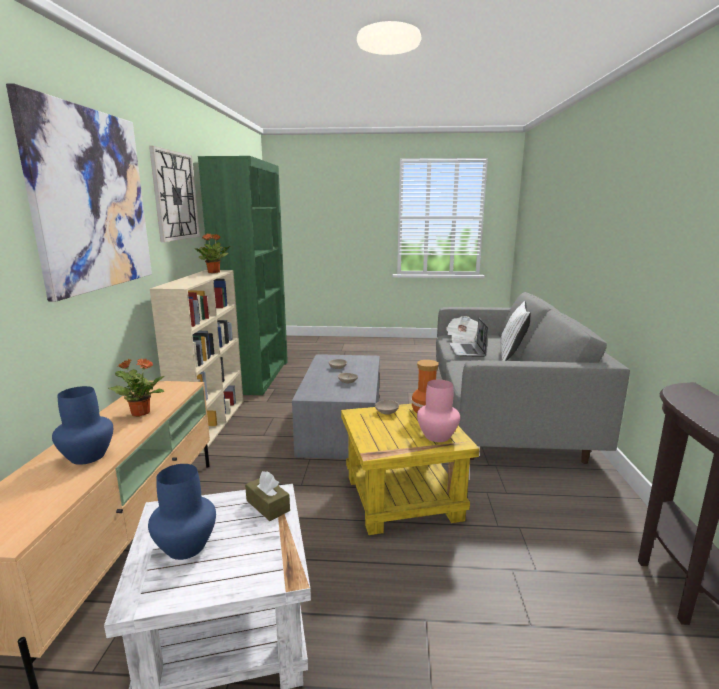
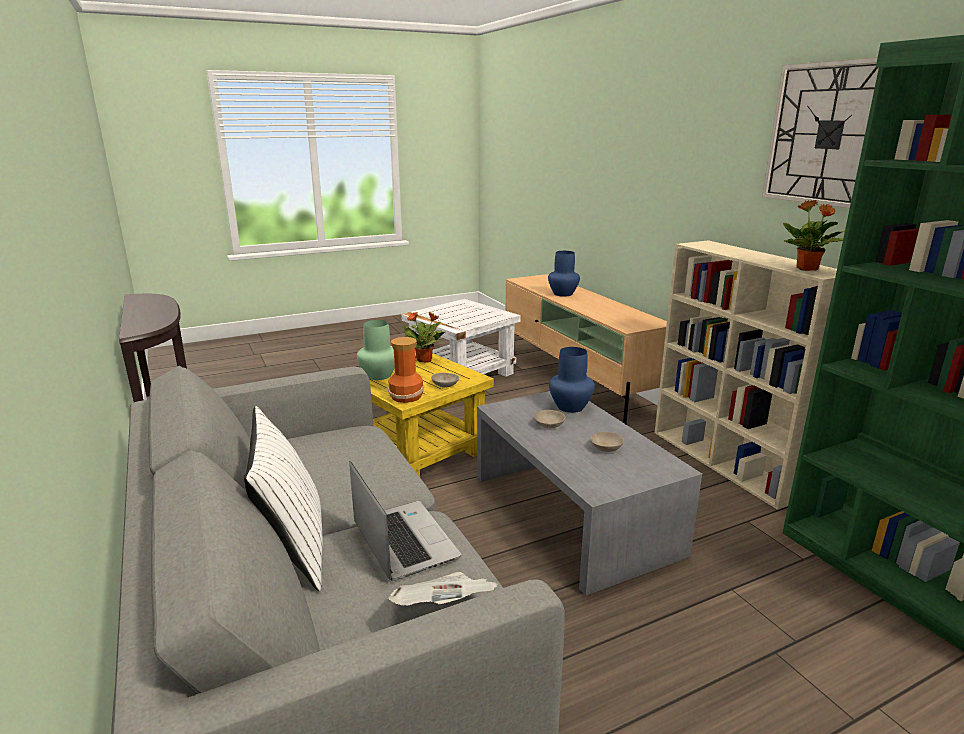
camera: 150 degrees right, 5 degrees up
(91, 200) = (677, 138): picture -> none
(140, 413) = (600, 309): potted plant -> potted plant (425, 360)
(185, 546) = (470, 310): blue vase -> blue vase (571, 407)
(268, 505) = (455, 324): brown tissue box -> none
(437, 436) = (379, 375): pink vase -> green vase

